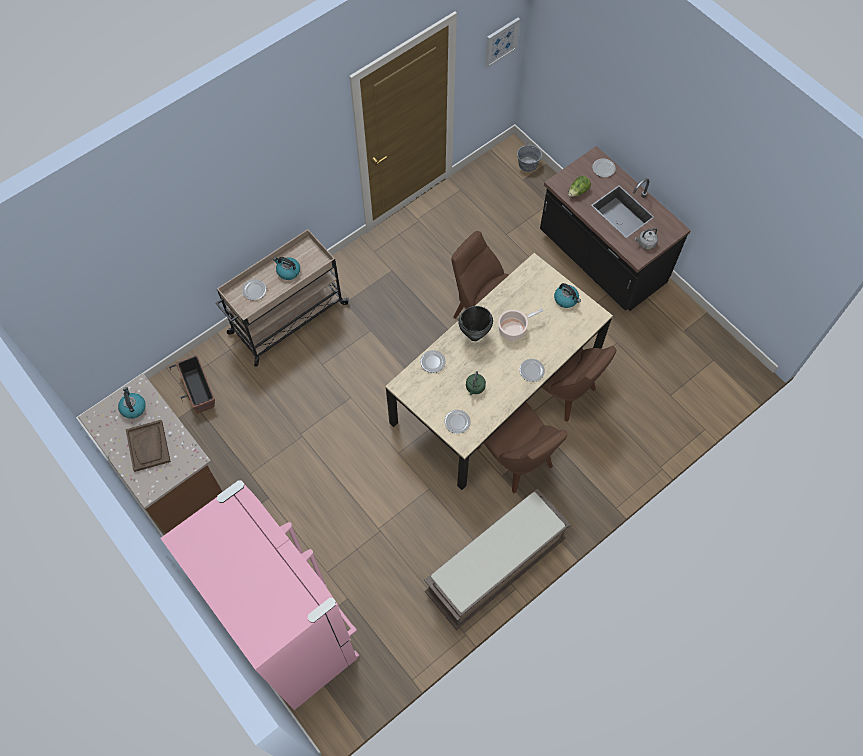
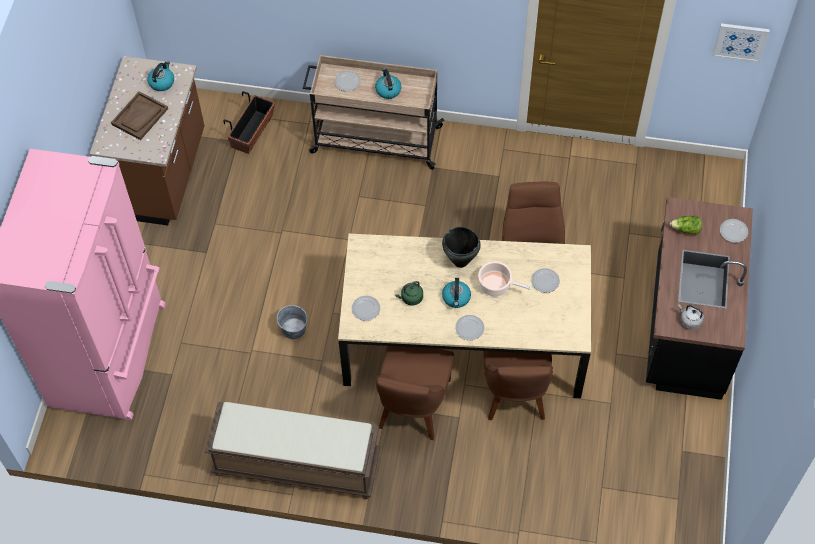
camera: 50 degrees right, 5 degrees down
(432, 362) = (403, 250): plate -> plate (544, 281)
(528, 164) = (722, 195): grey bucket -> grey bucket (294, 328)
(566, 299) = (568, 304): kettle -> kettle (456, 298)

